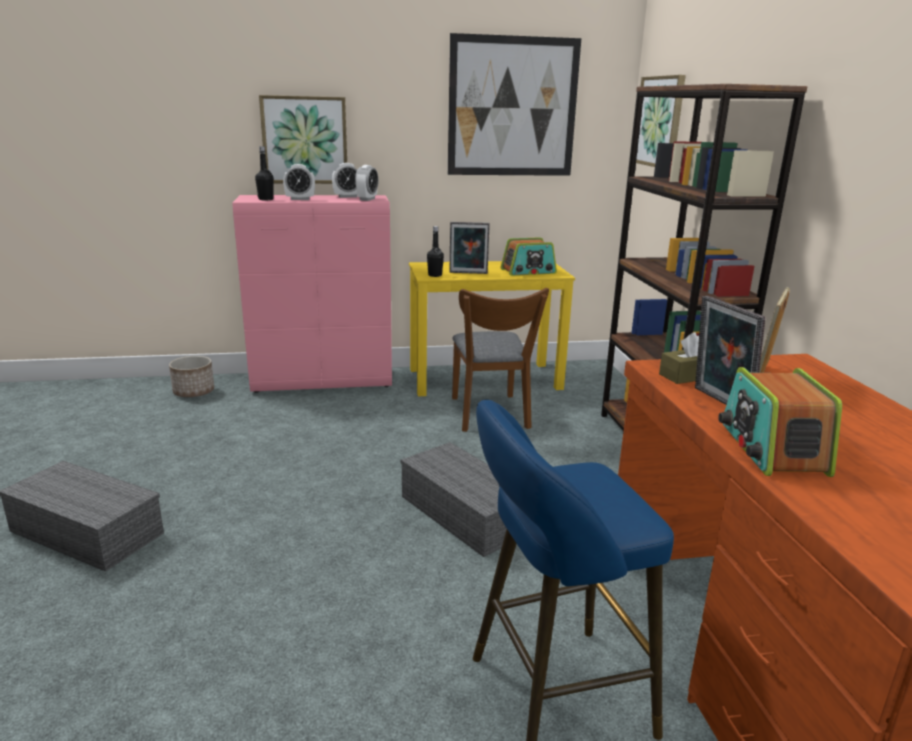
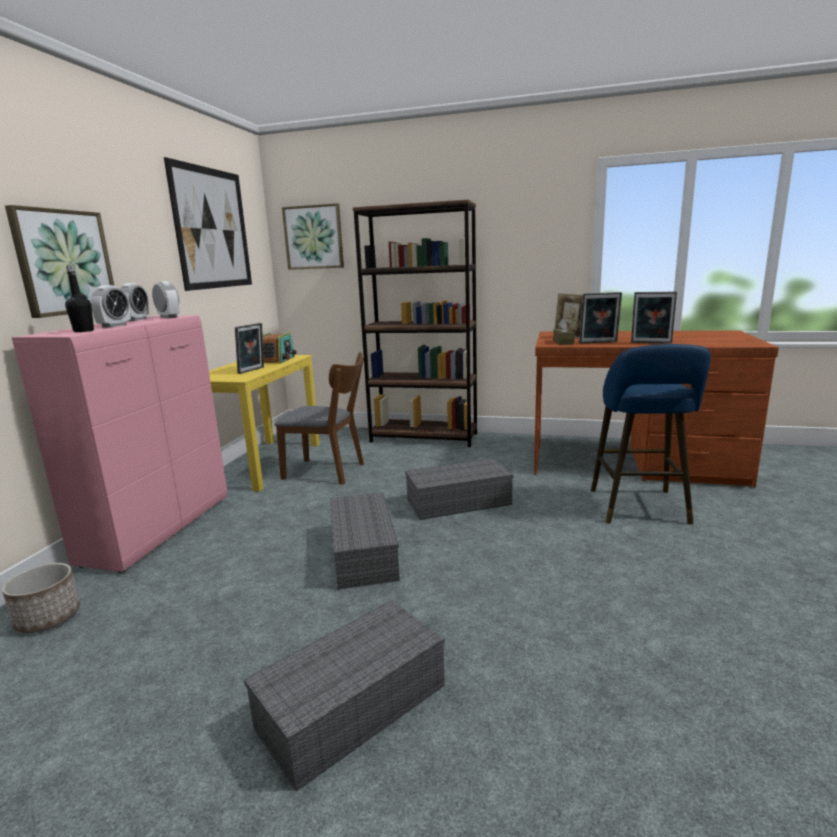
camera: 65 degrees left, 5 degrees down
(315, 479) = (362, 552): none -> grey storage box
(435, 275) = (240, 377): black bottle -> none
(771, 449) = (651, 343): radio -> picture frame

